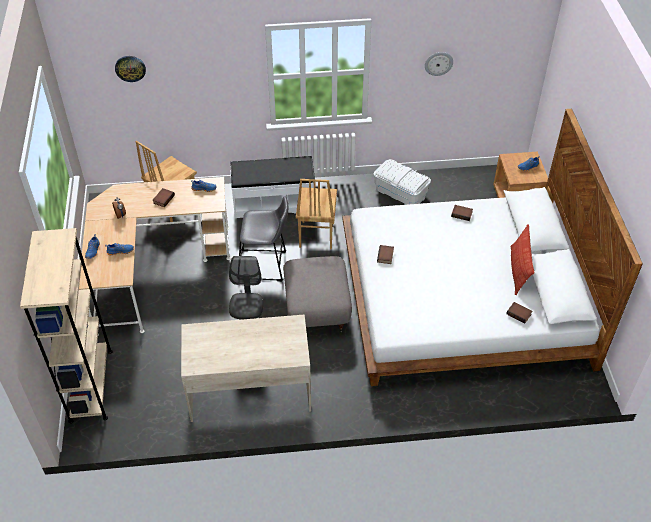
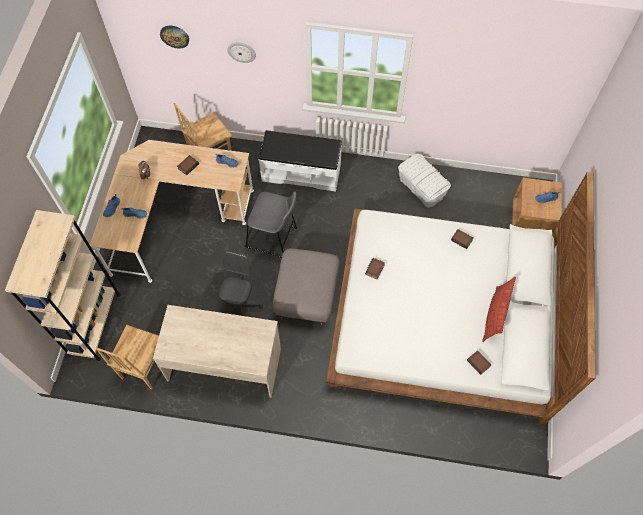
camera: 15 degrees right, 15 degrees up
(316, 235) = (329, 216): brown chair -> brown chair (143, 367)
(438, 63) = (478, 85): wall clock -> wall clock (241, 51)

